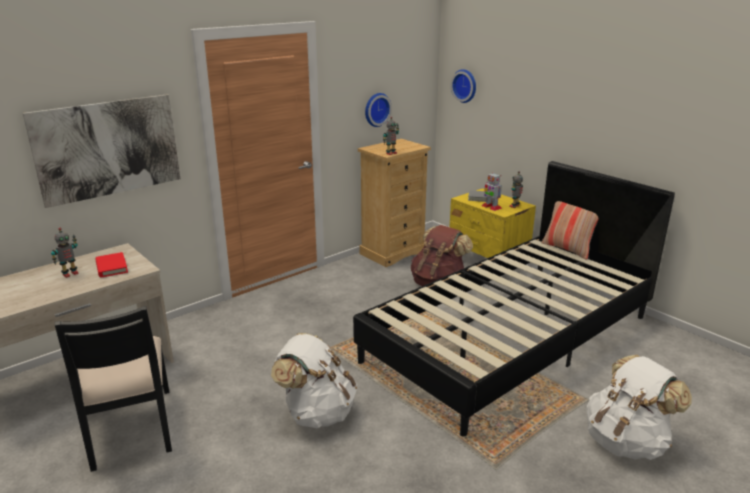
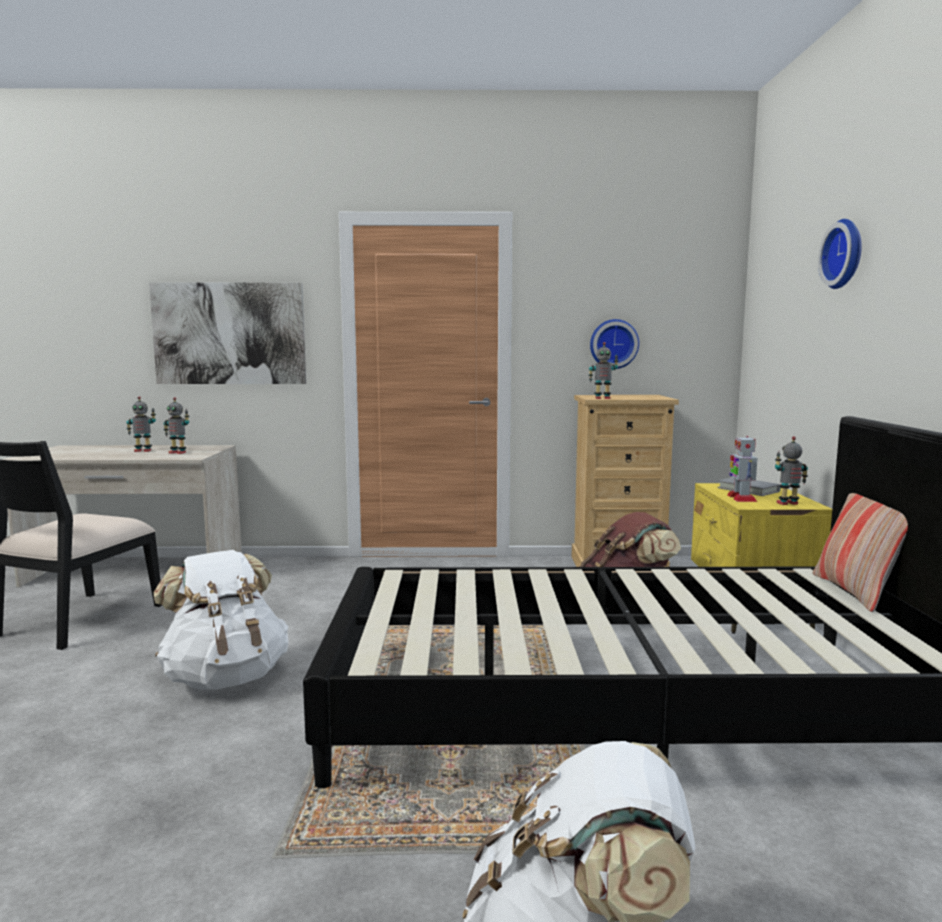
camera: 40 degrees right, 15 degrees down
(111, 267) = (178, 452): red book -> toy robot
(465, 85) = (766, 314): wall clock -> wall clock (845, 254)

